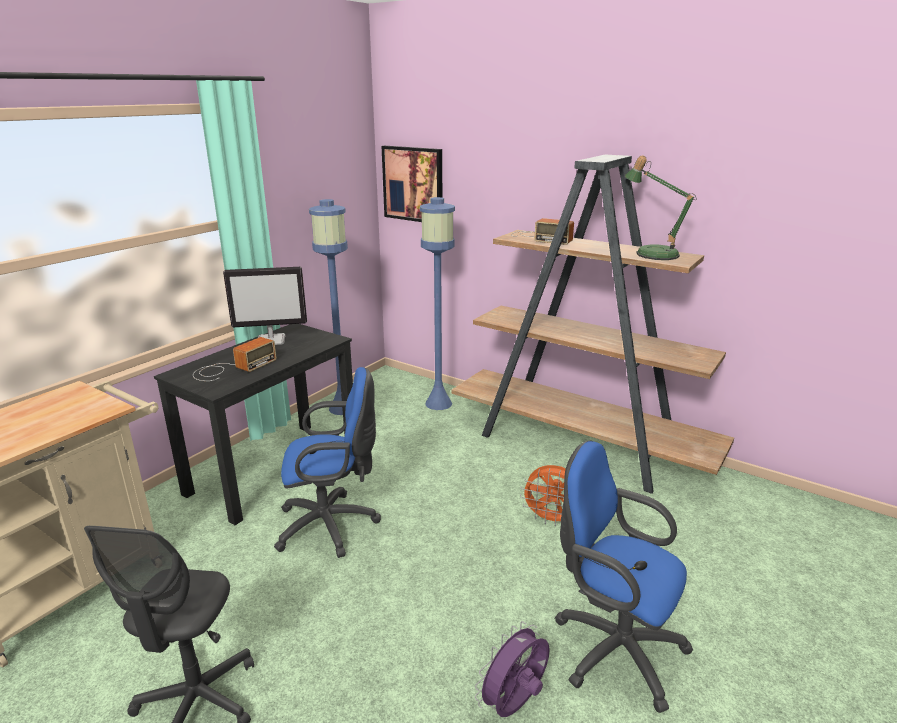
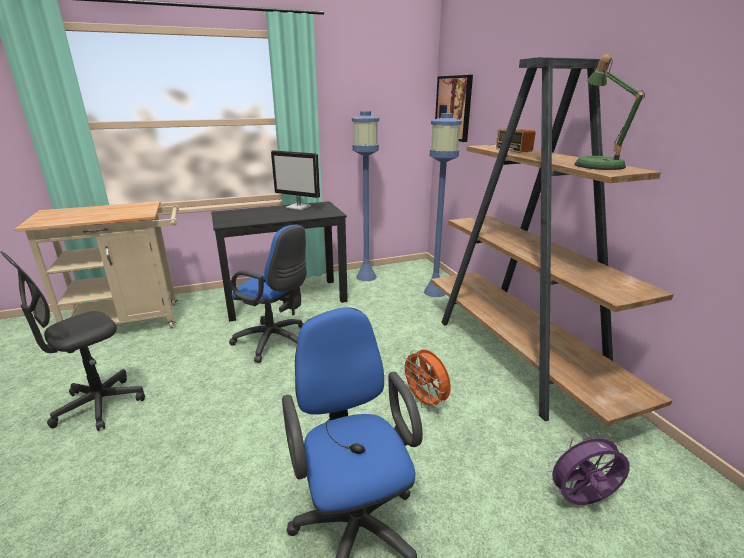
camera: 35 degrees right, 0 degrees up
(231, 368) = (252, 216): radio -> none
(514, 705) = (236, 516): purple fan -> purple fan (582, 501)

